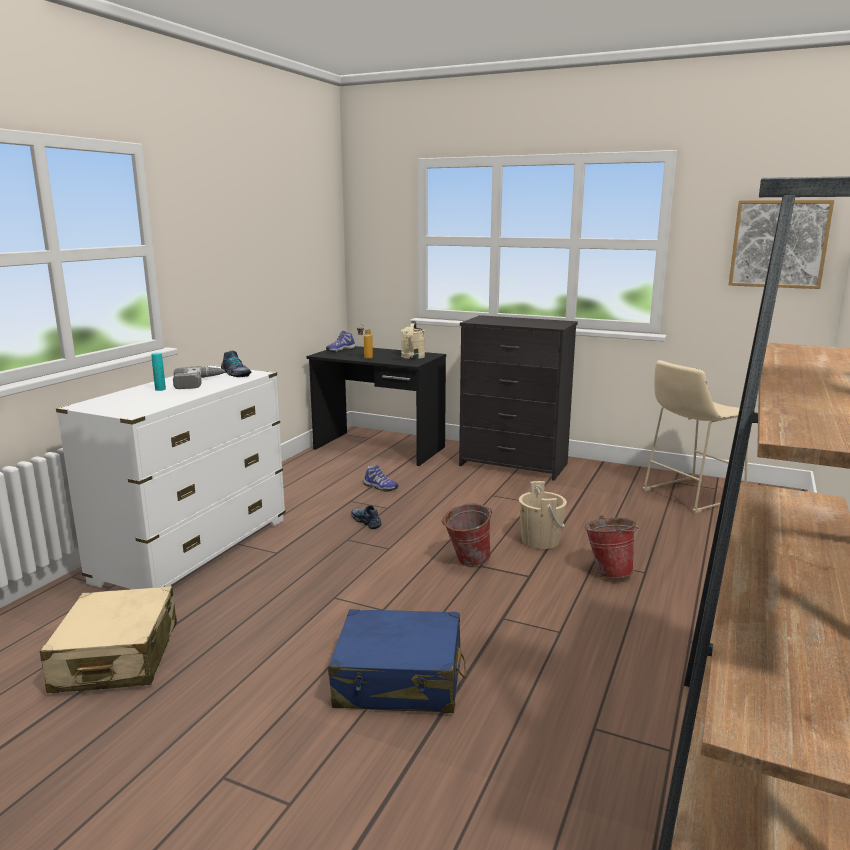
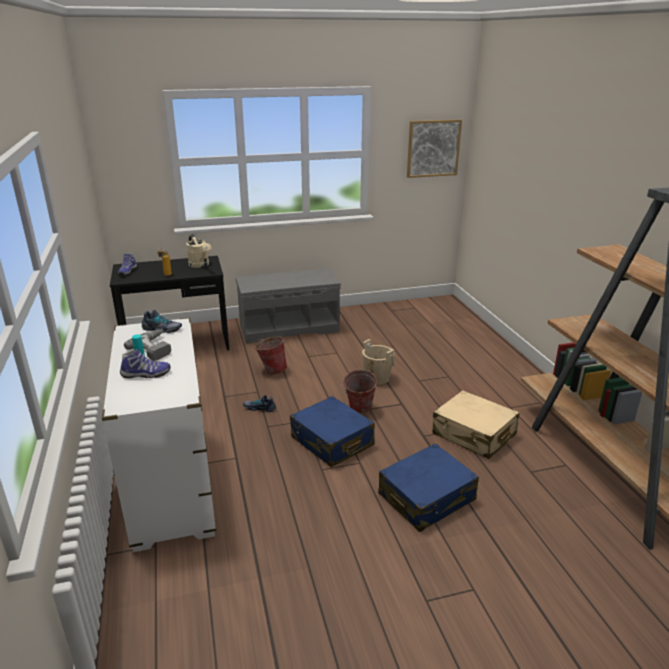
camera: 40 degrees left, 10 degrees up
(117, 657) = (253, 584): beige suitcase -> beige suitcase (474, 434)
(380, 487) = (228, 377): shoe -> shoe (146, 375)
(387, 578) = (332, 441): none -> blue suitcase
(514, 465) = (289, 327): black dresser -> grey bench
(608, 571) = (432, 383): bucket -> bucket (272, 370)
(689, 495) = (408, 317): beige stool -> none

